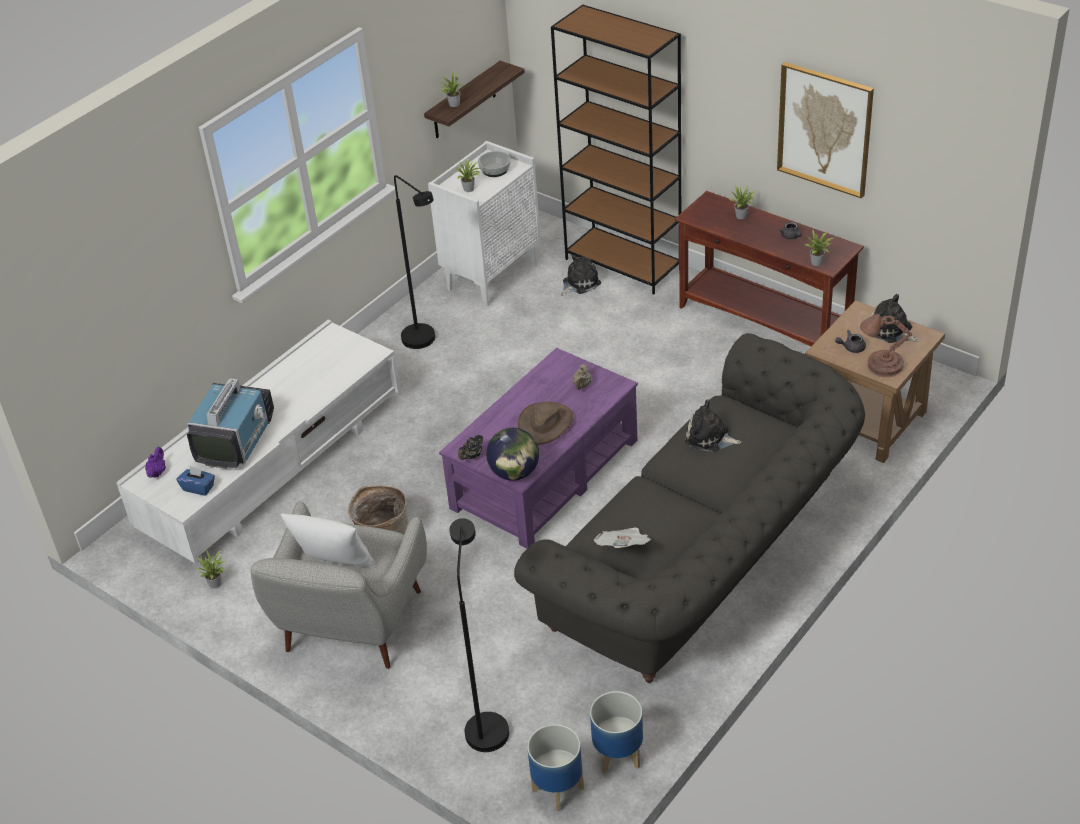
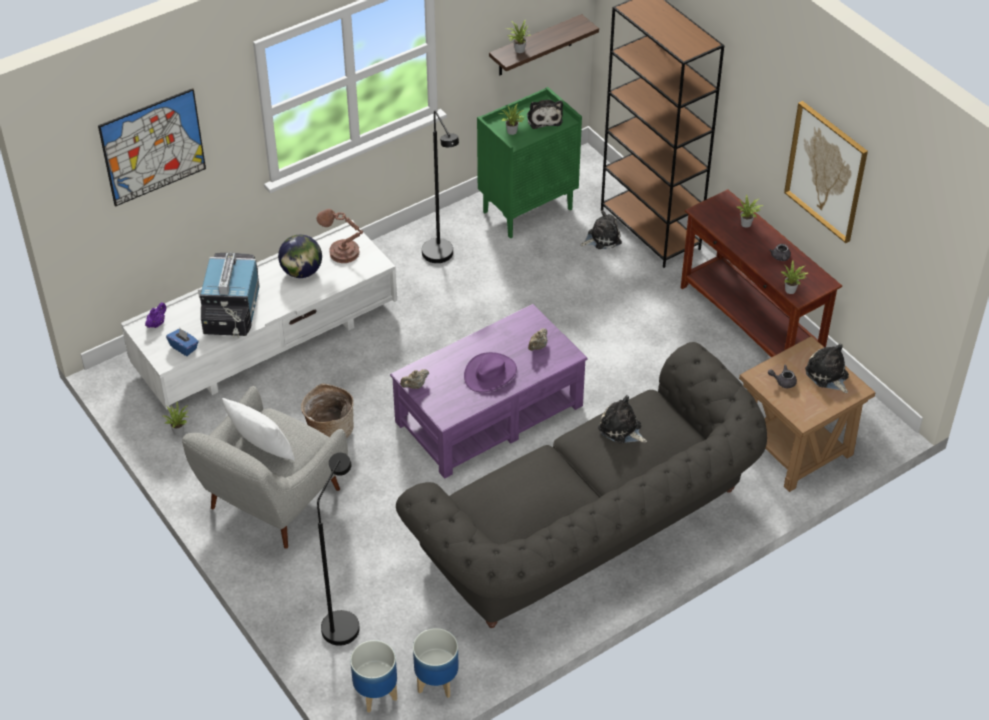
camera: 15 degrees right, 5 degrees up
(115, 267) = (153, 147): none -> picture
(236, 439) = (231, 312): television -> television turned 150 degrees clockwise
(472, 456) = (415, 386): black teapot -> beige teapot
(492, 277) = (528, 210): white cabinet -> green cabinet
(495, 170) = (544, 118): bowl -> plush toy
(514, 473) = (443, 412): globe -> globe (301, 272)
(545, 423) = (490, 373): brown hat -> purple hat
(623, 548) = (499, 508): newspaper -> none
(882, 366) = (801, 407): brown table lamp -> brown table lamp (341, 253)

